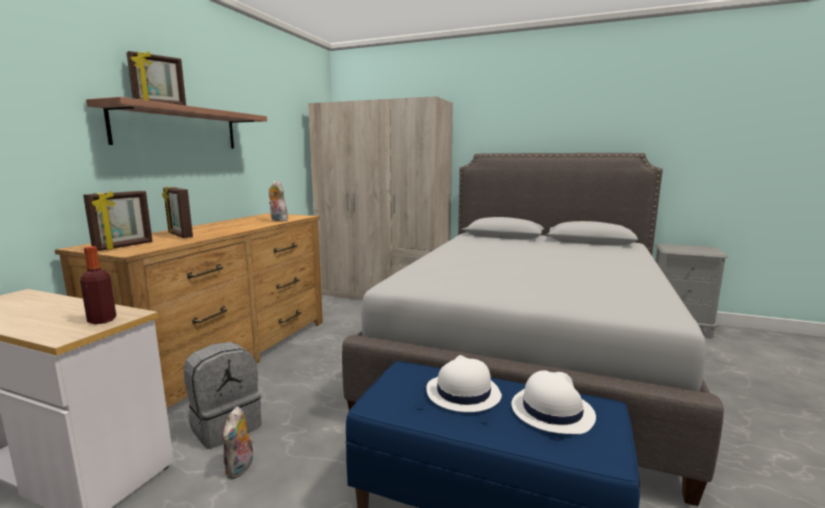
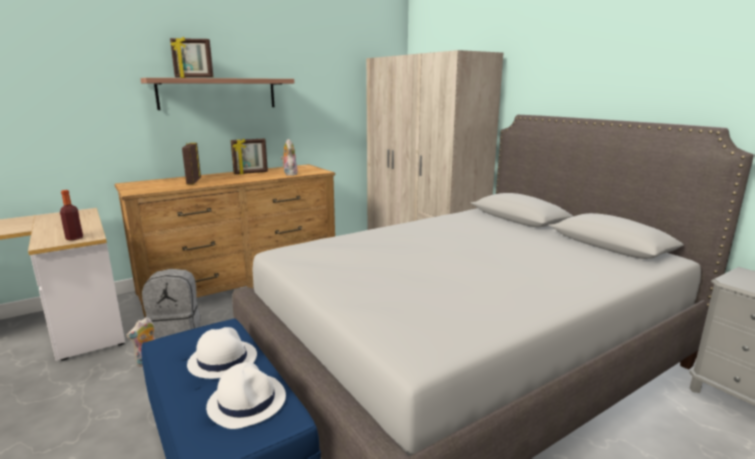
camera: 35 degrees right, 5 degrees up
(124, 246) = (144, 187): picture frame -> picture frame (251, 173)

